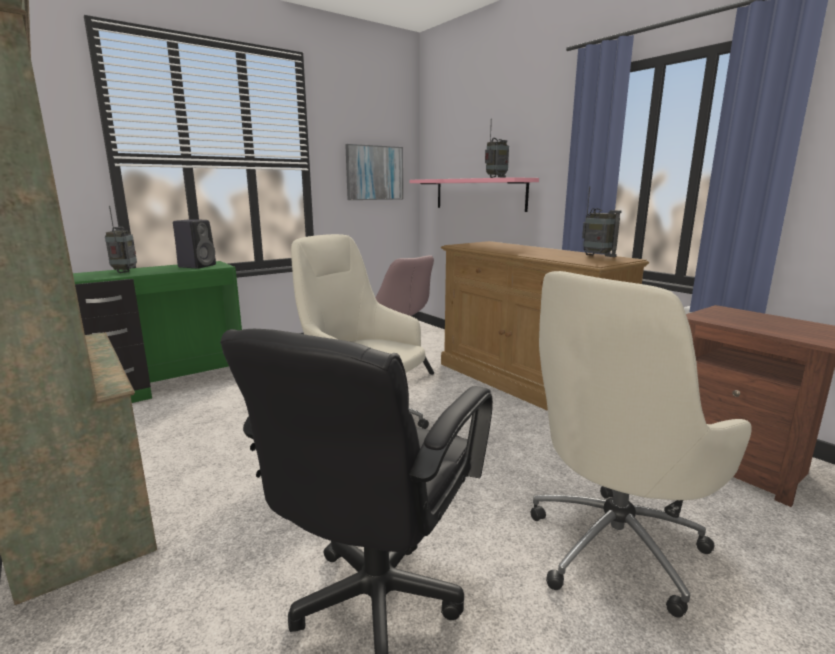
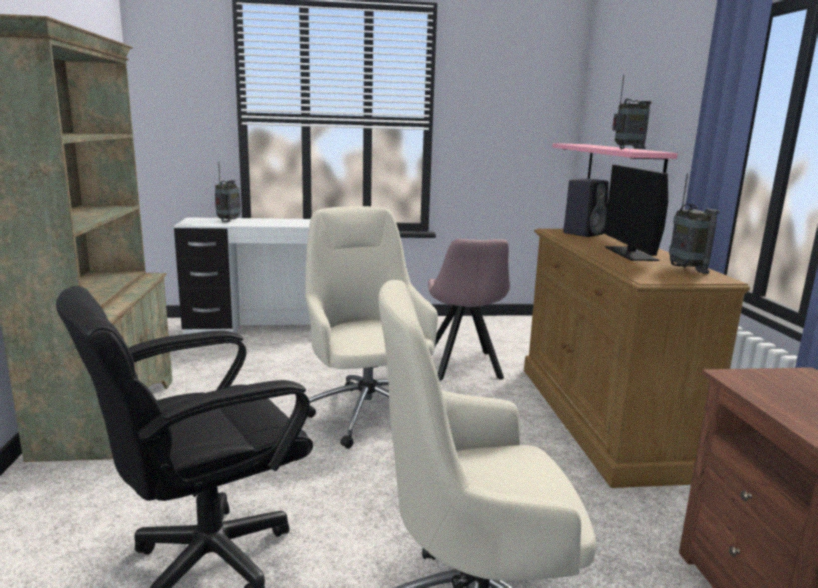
camera: 30 degrees right, 0 degrees up
(170, 386) = (256, 332): green desk -> white desk
(197, 266) = (291, 222): black speaker -> black speaker (584, 233)
(374, 173) = (514, 133): picture -> none
(543, 252) = (630, 253): none -> monitor

